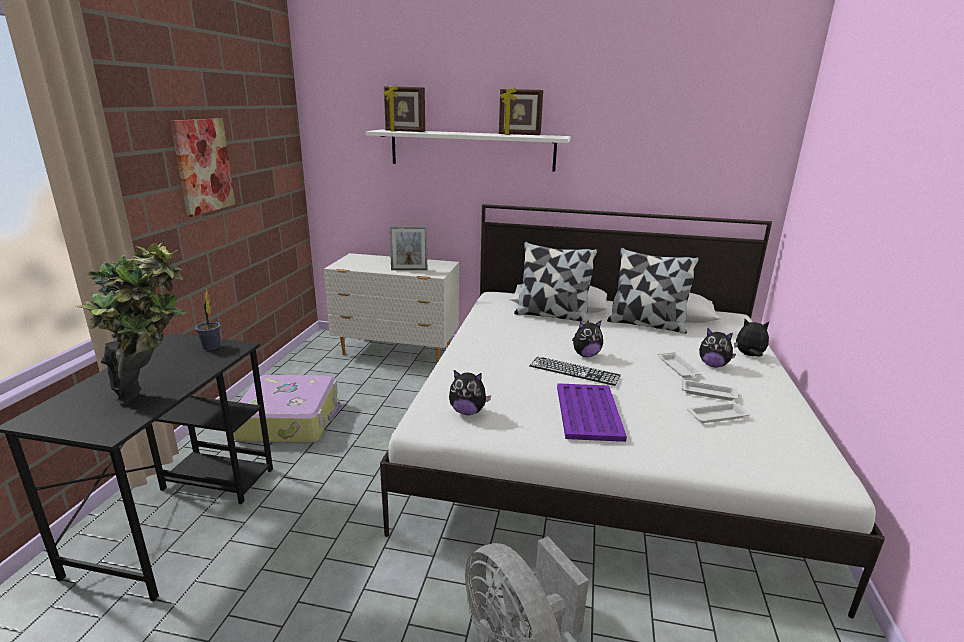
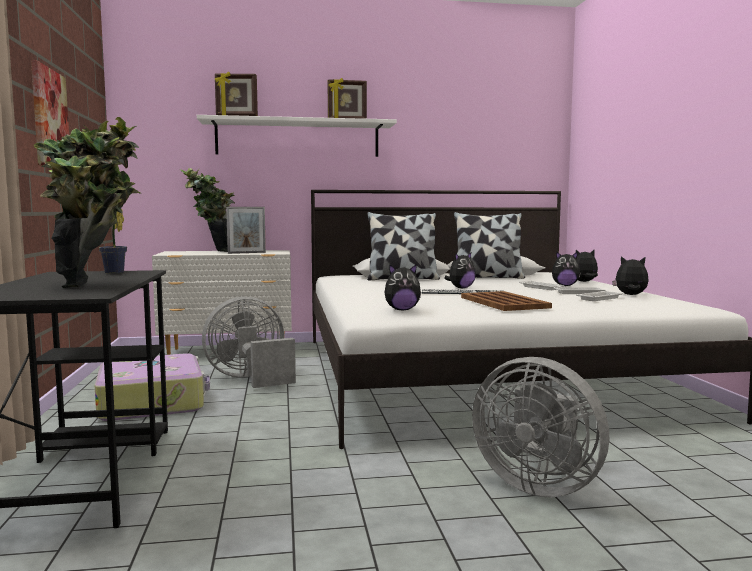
camera: 20 degrees left, 15 degrees down
(384, 259) = (210, 251): none -> potted plant
(386, 400) = (250, 379): none -> grey fan
(588, 412) = (503, 302): purple tray -> brown tray
(768, 411) = (630, 295): none -> plush toy

